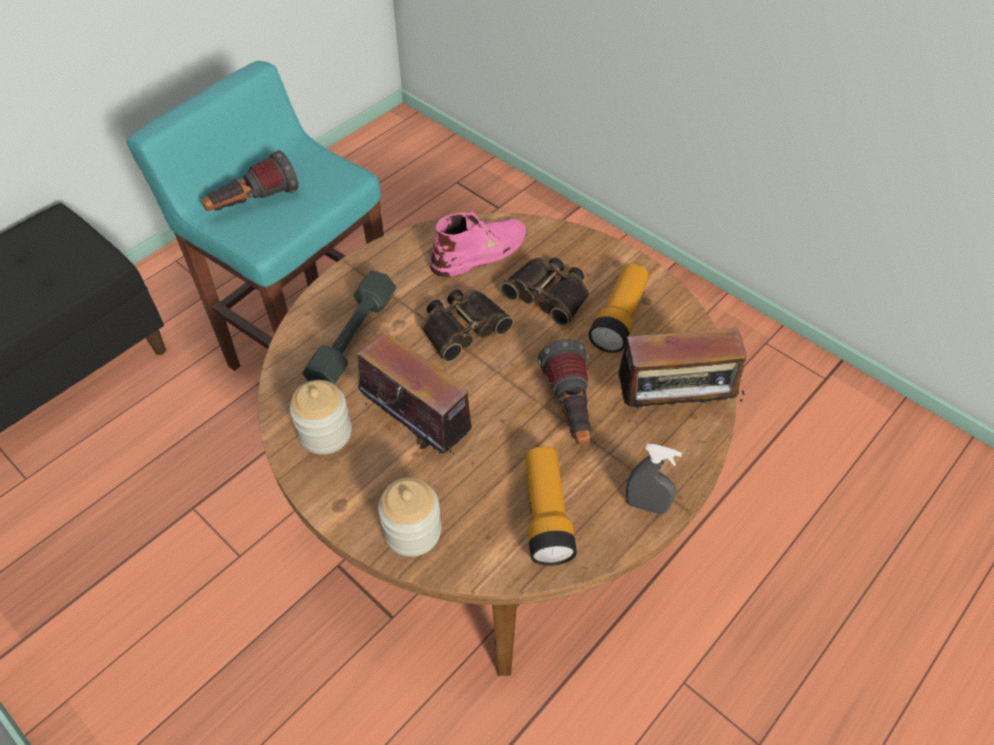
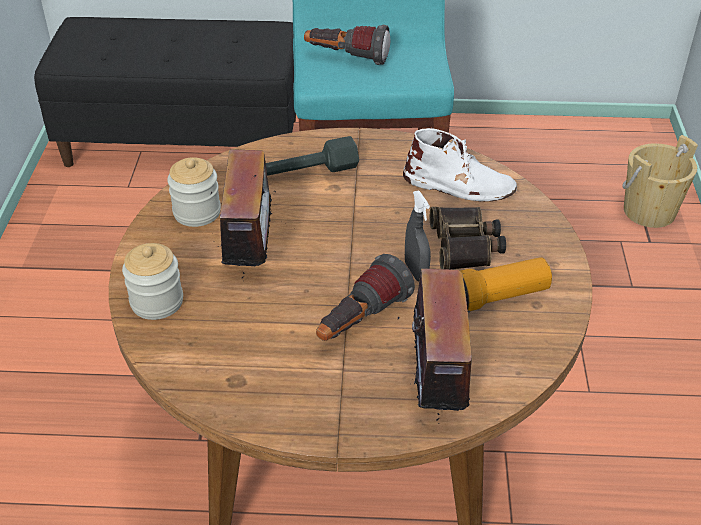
camera: 50 degrees right, 10 degrees down
(462, 327) = (371, 219): binoculars -> none
(472, 185) = (649, 211): none -> beige bucket
(481, 251) = (459, 185): pink boot -> white boot
(546, 514) = (242, 364): flashlight -> none
(646, 505) = (313, 421): grey spray bottle -> grey spray bottle (416, 272)
(673, 406) = (439, 383): radio -> radio turned 135 degrees counterclockwise

